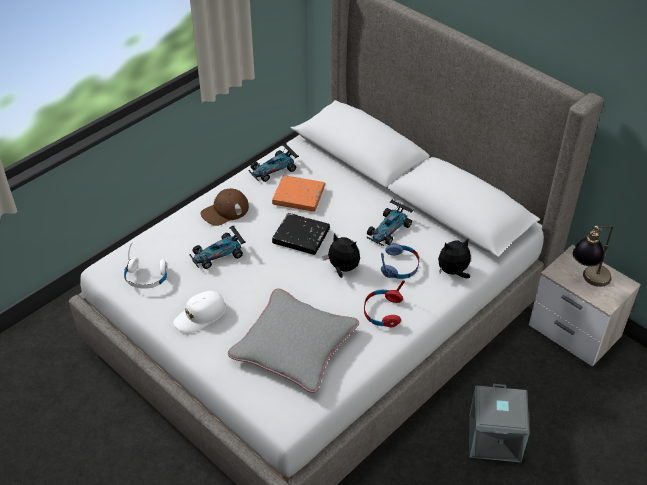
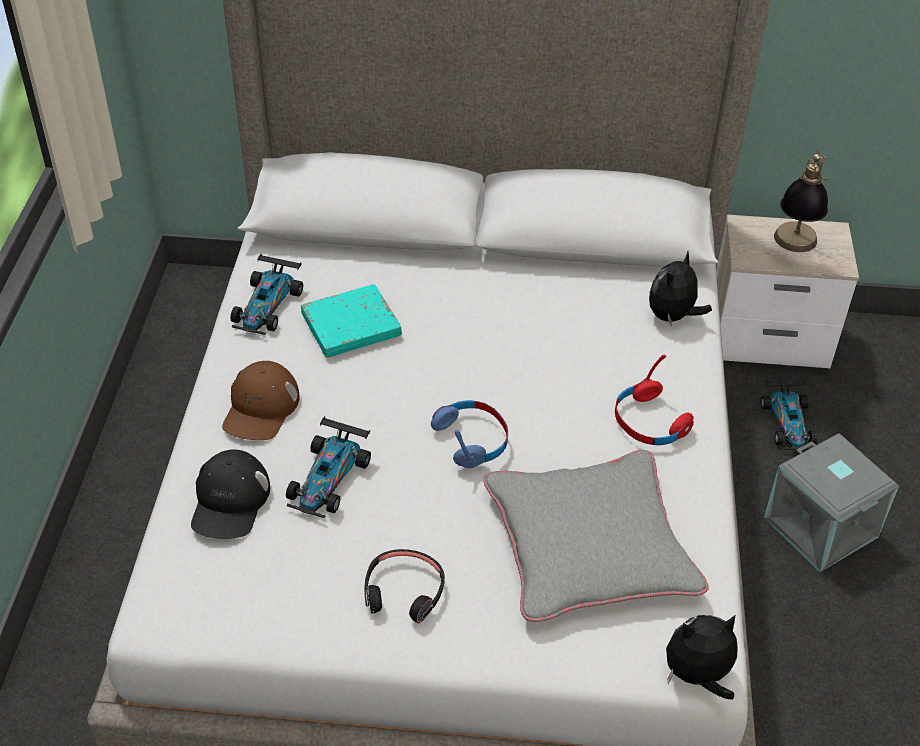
camera: 40 degrees left, 0 degrees up
(146, 277) = (250, 585): white headphones -> none
(173, 241) = (230, 501): none -> black cap
(200, 316) = (404, 591): white cap -> black headphones
(298, 196) = (351, 326): orange book -> turquoise book
(301, 236) = (421, 382): black book -> none
(342, 268) = (529, 394): plush toy -> plush toy (697, 676)
(389, 229) = (529, 305): toy car -> toy car (788, 423)
(400, 266) = (600, 347): blue headphones -> blue headphones (471, 439)

